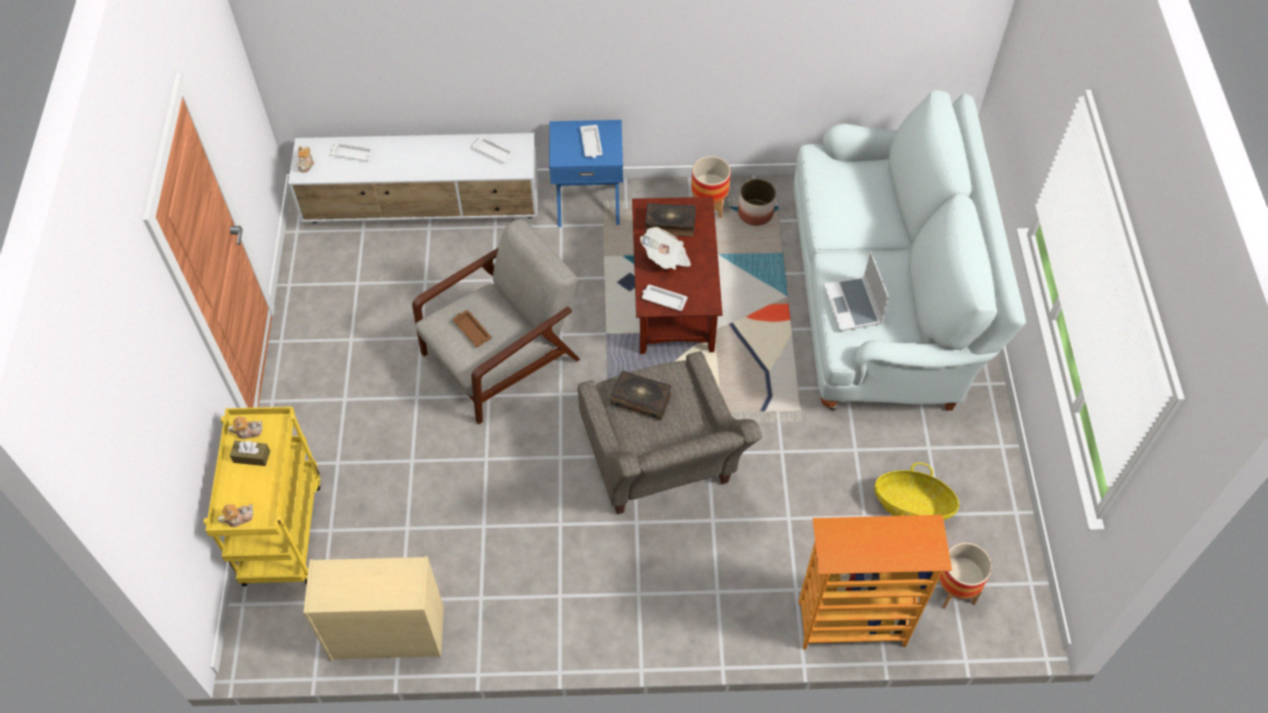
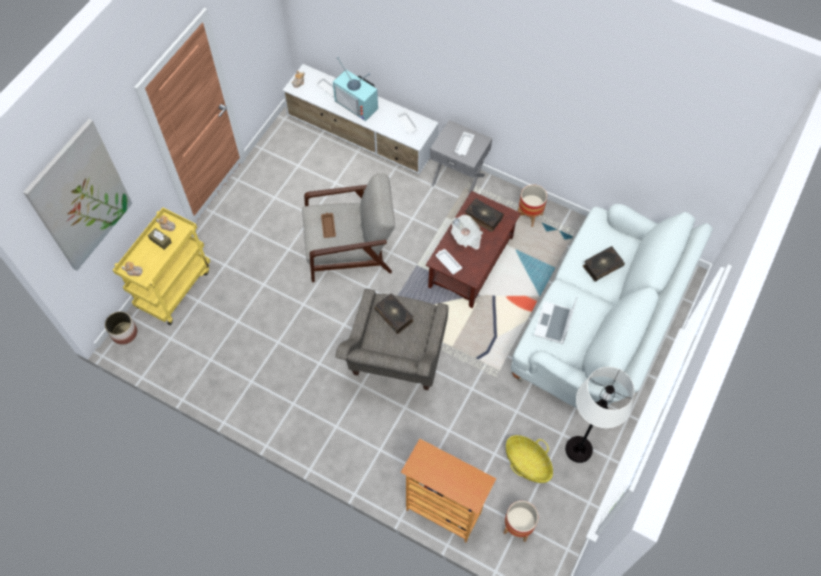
camera: 30 degrees right, 5 degrees up
(138, 421) = (80, 197): none -> picture
(385, 633) = (191, 373): beige dresser -> none
(409, 156) = (358, 104): none -> television
(588, 203) = (458, 179): blue nightstand -> grey nightstand
(755, 212) = (556, 234): planter -> planter (124, 333)
(861, 210) = (602, 266): none -> book
(960, 456) = (578, 450): none -> white floor lamp

